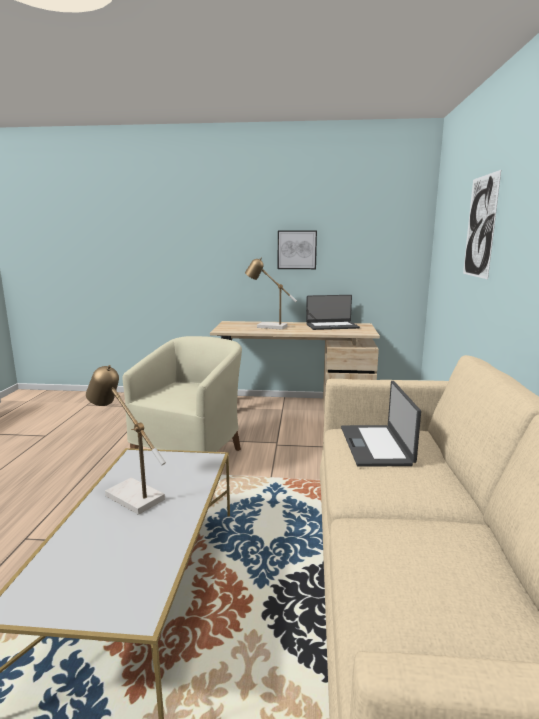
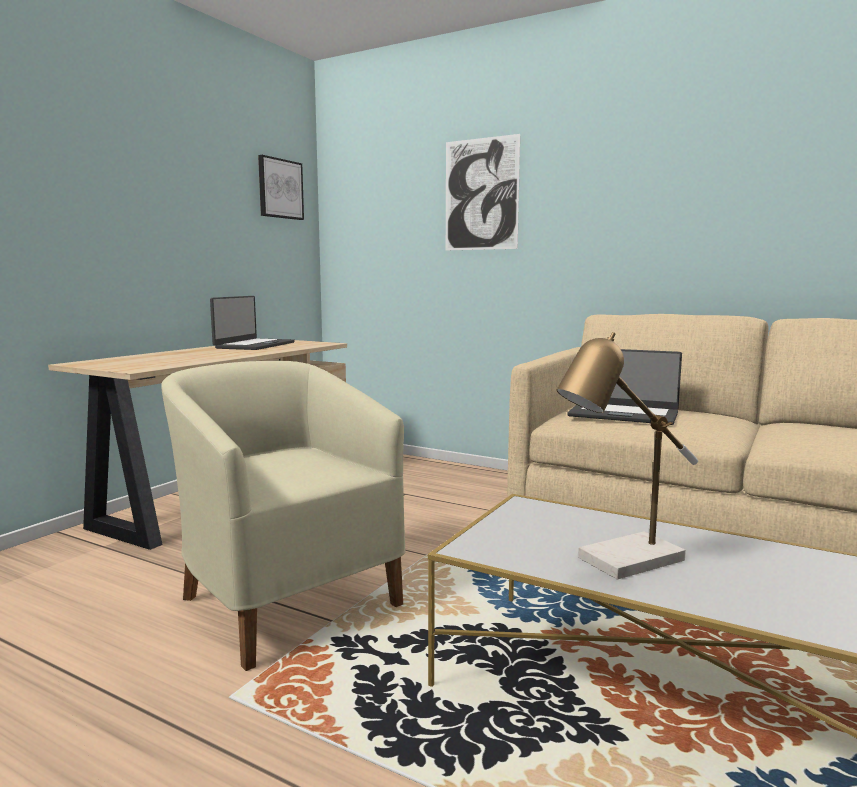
camera: 65 degrees left, 5 degrees down
(268, 327) = (180, 356): table lamp -> none
(297, 249) = (169, 219): picture -> picture (280, 189)

